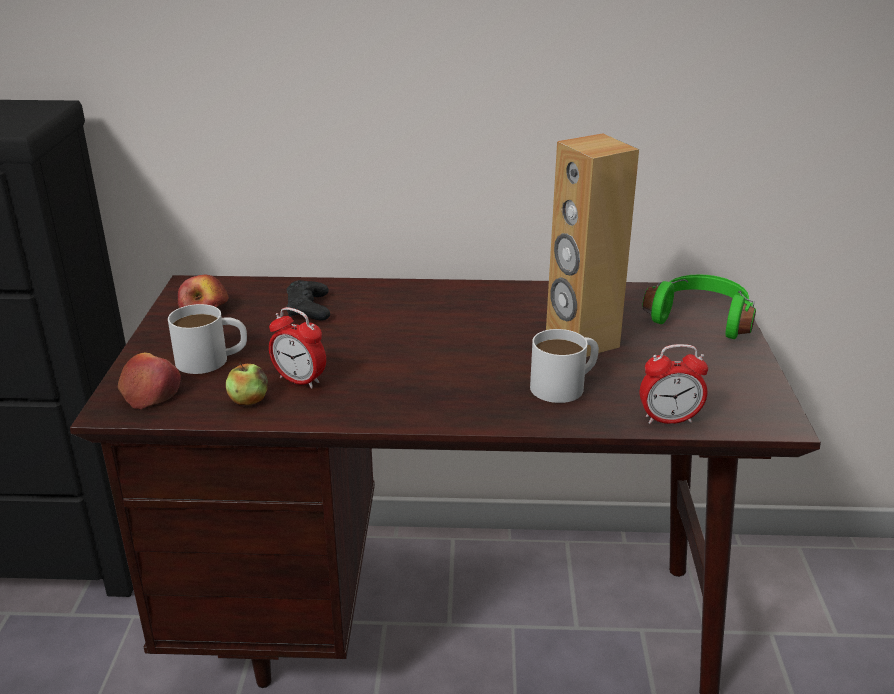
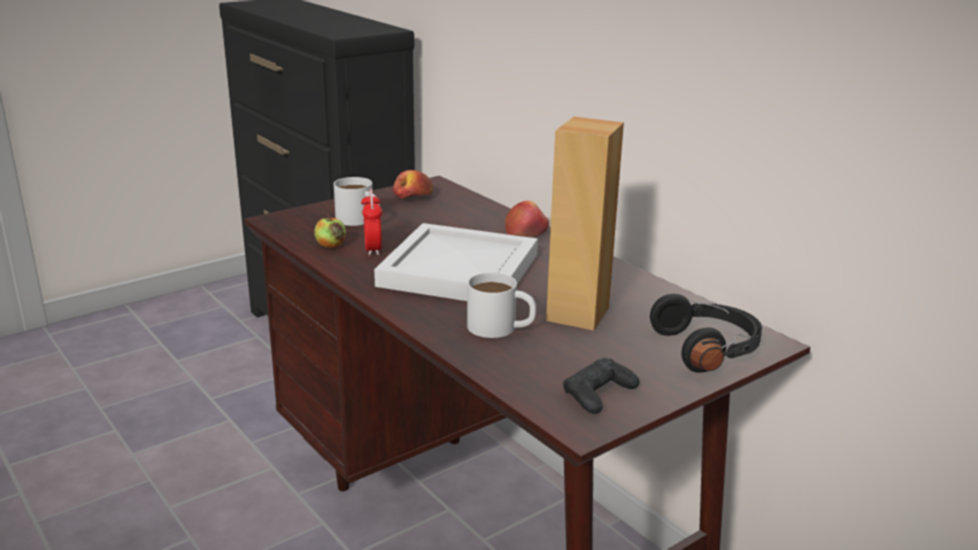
camera: 50 degrees right, 5 degrees down
(151, 392) = (302, 221): apple -> apple (527, 231)
(308, 308) = (463, 220): black game controller -> black game controller (598, 394)
(418, 357) = (456, 270): none -> white tray
(669, 419) = (512, 380): alarm clock -> none
(701, 318) = (708, 349): green headphones -> black headphones

